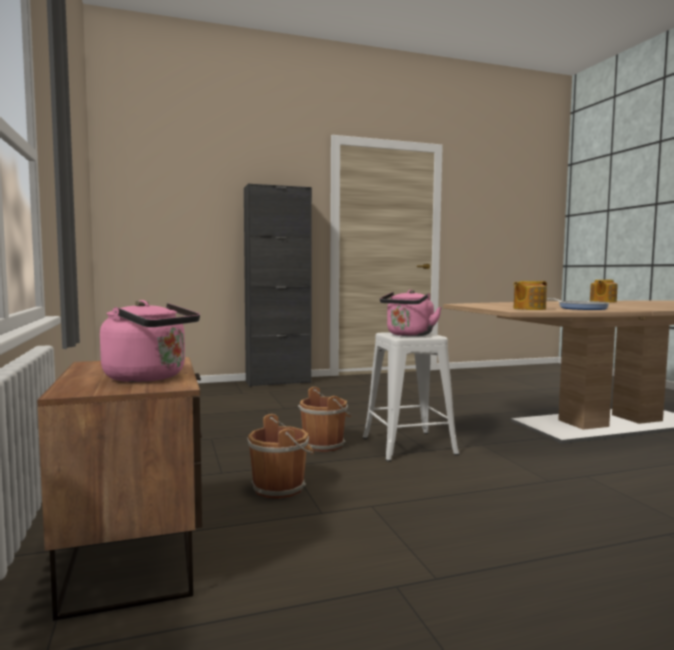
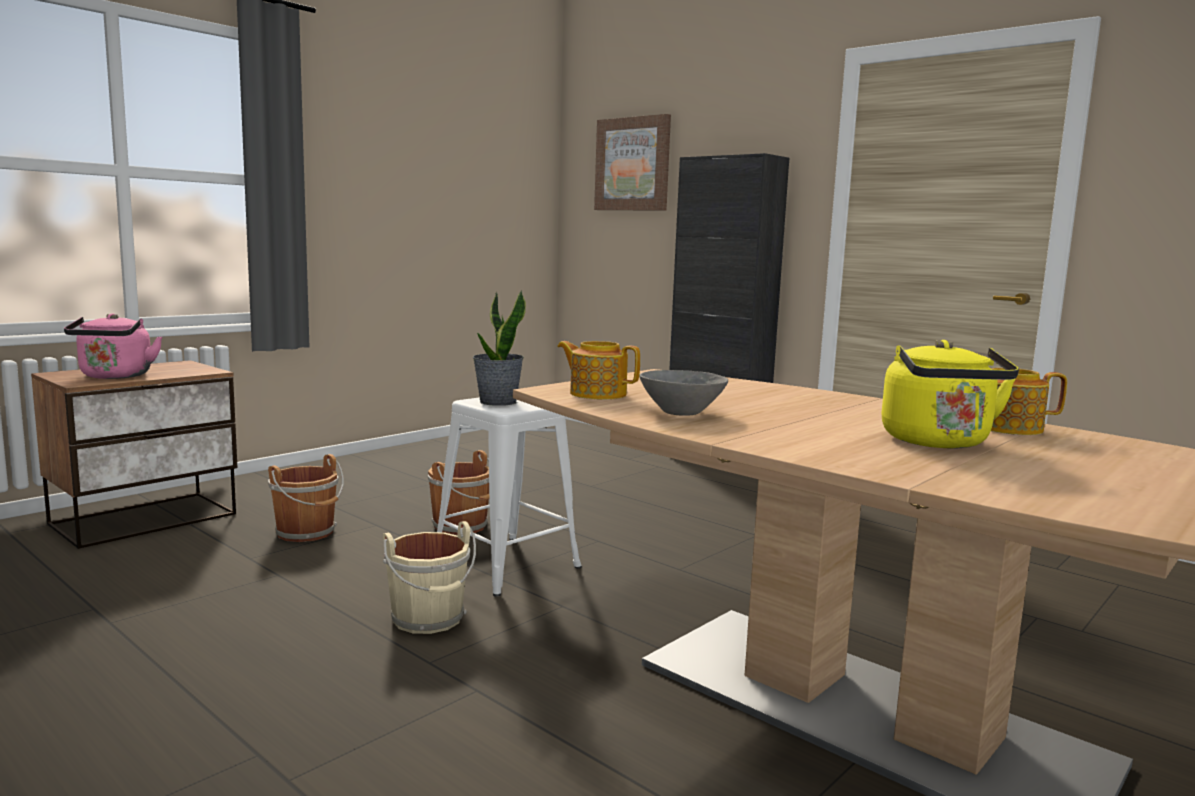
camera: 60 degrees right, 5 degrees up
(175, 184) = (633, 164): none -> picture
(408, 335) = (498, 402): pink kettle -> potted plant
(487, 473) = (429, 619): none -> beige bucket
(580, 308) = (683, 412): frying pan -> grey bowl
(635, 304) = (938, 443): none -> yellow kettle

